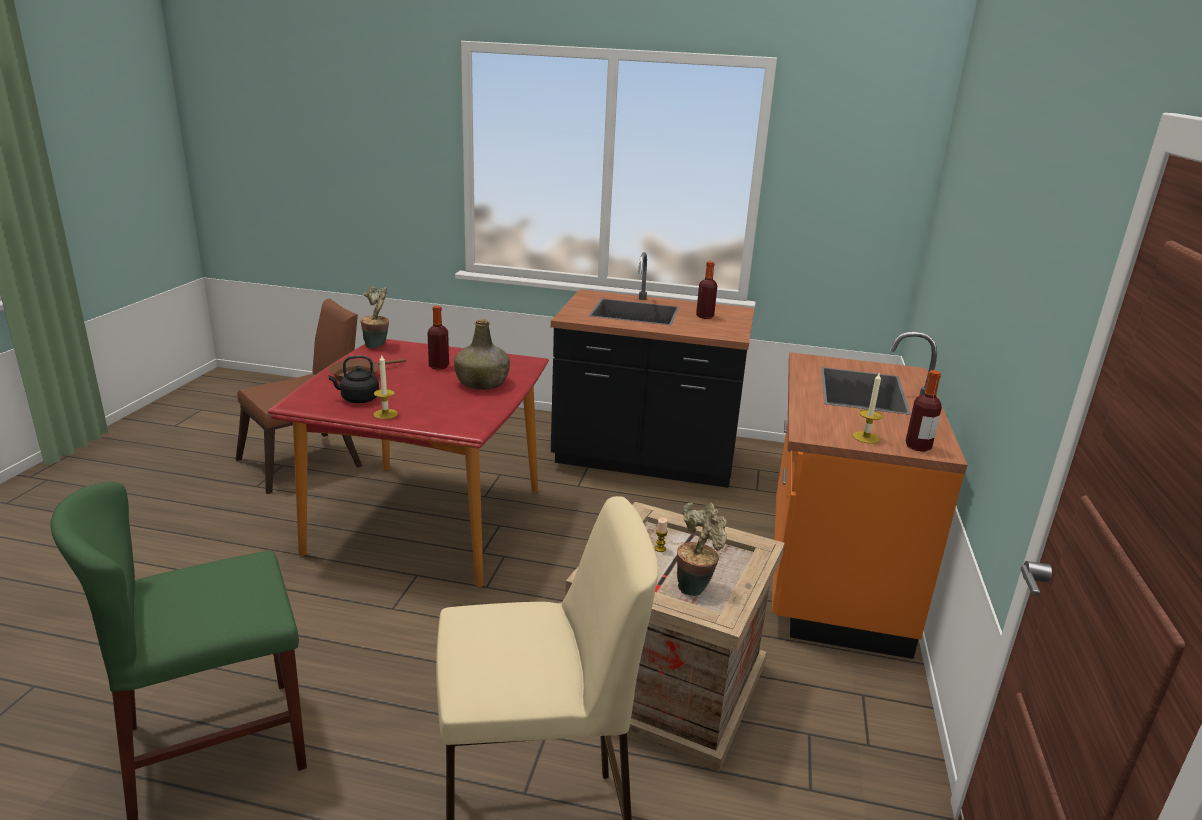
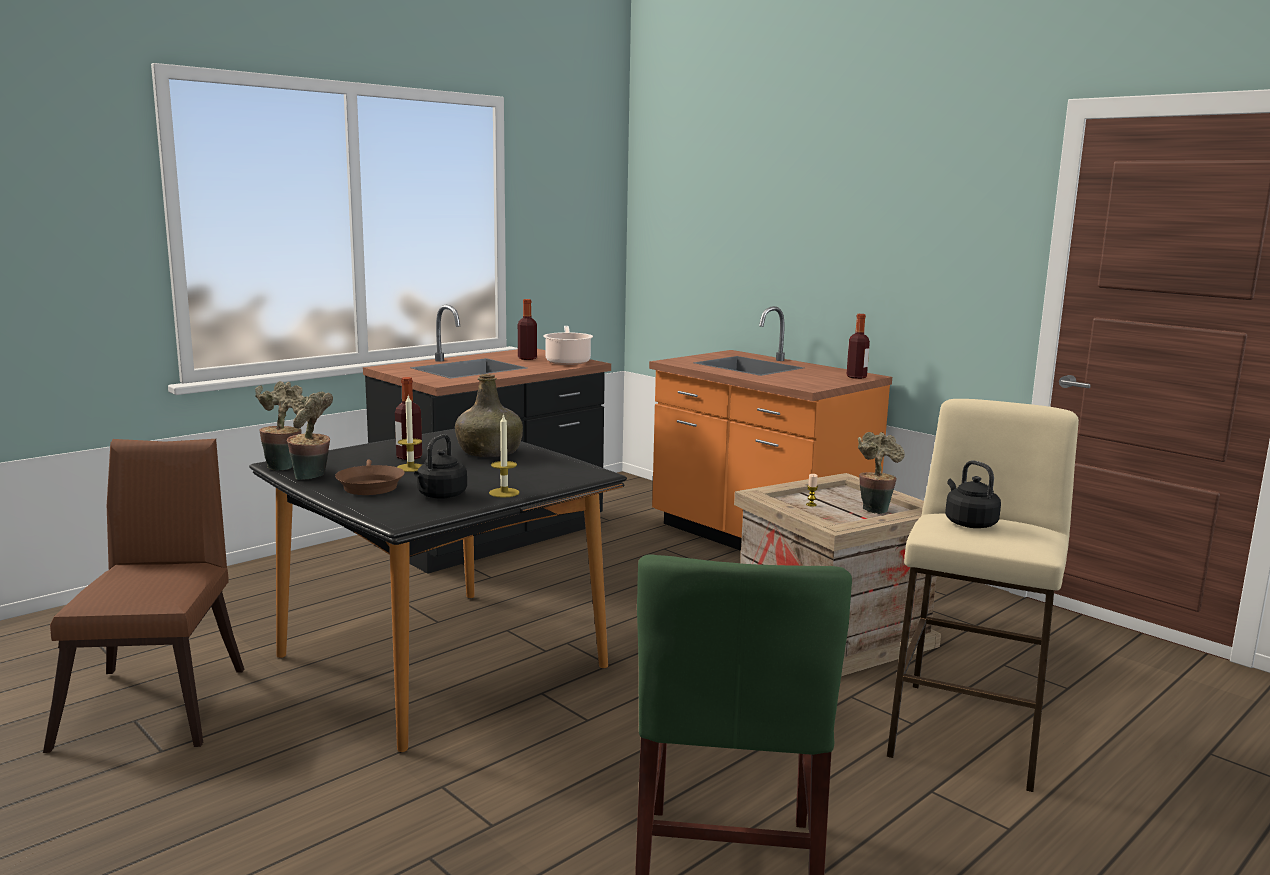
camera: 55 degrees left, 10 degrees down
(361, 358) = (312, 477): none -> potted plant
(426, 522) = (442, 663): red dining table -> black dining table
(508, 629) = (968, 523): none -> black kettle
(722, 329) = (568, 361): none -> cooking pot
(866, 437) = (829, 381): candle -> candle (410, 468)

